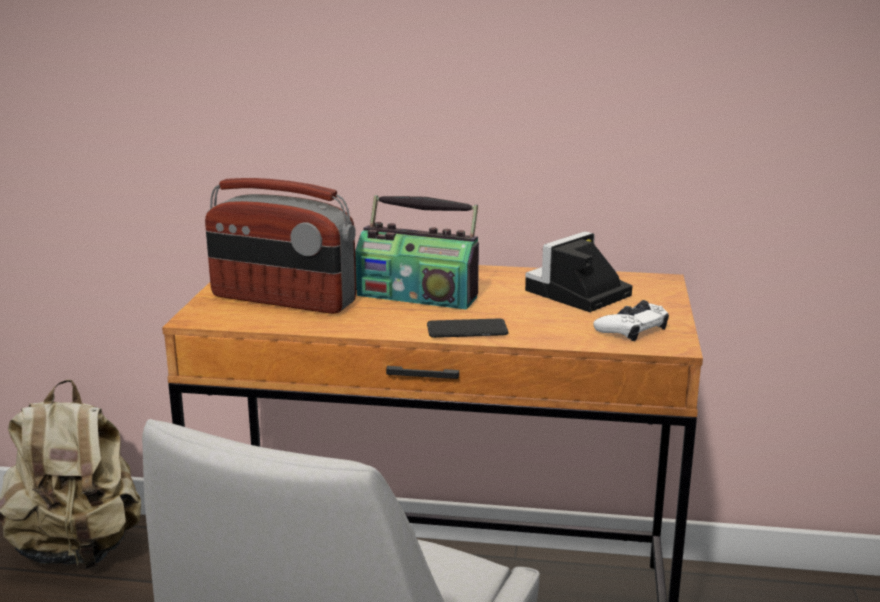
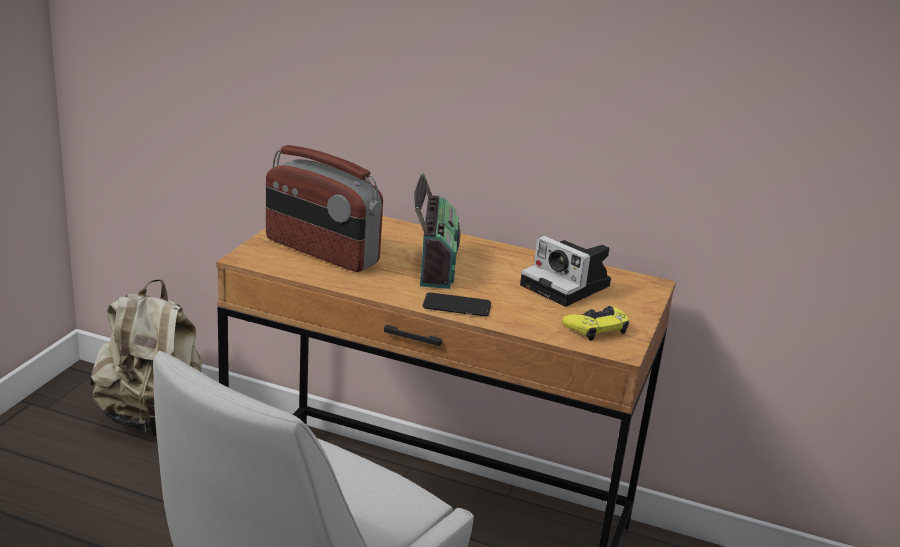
camera: 10 degrees right, 5 degrees up
(418, 295) = (433, 265): radio -> radio turned 120 degrees counterclockwise
(576, 294) = (568, 286): camera -> camera turned 105 degrees counterclockwise
(632, 328) = (596, 328): white game controller -> yellow game controller

